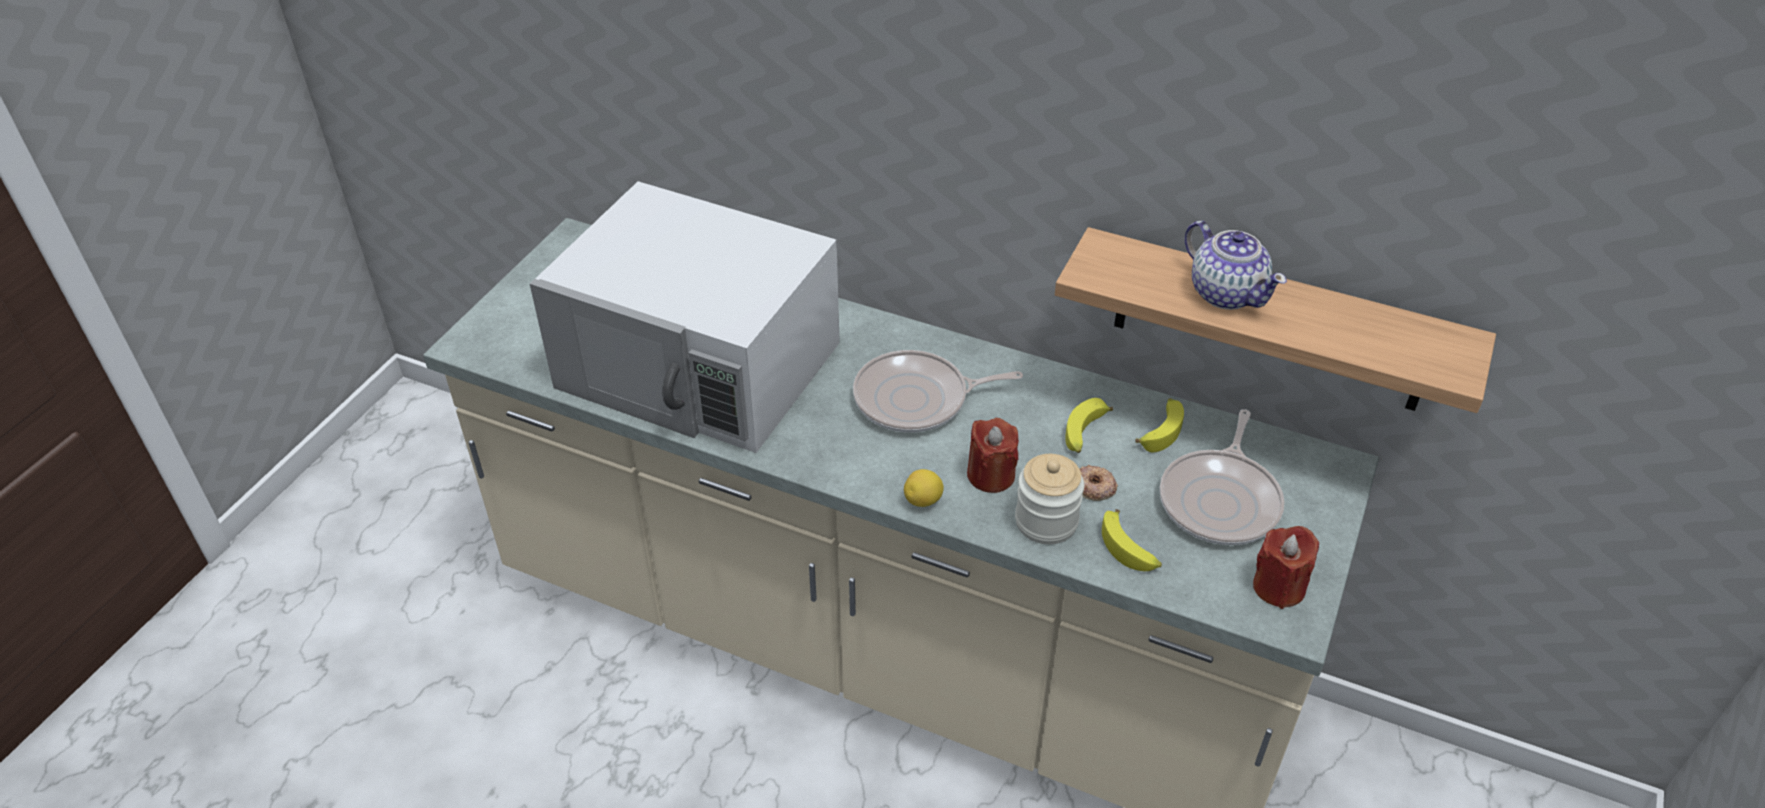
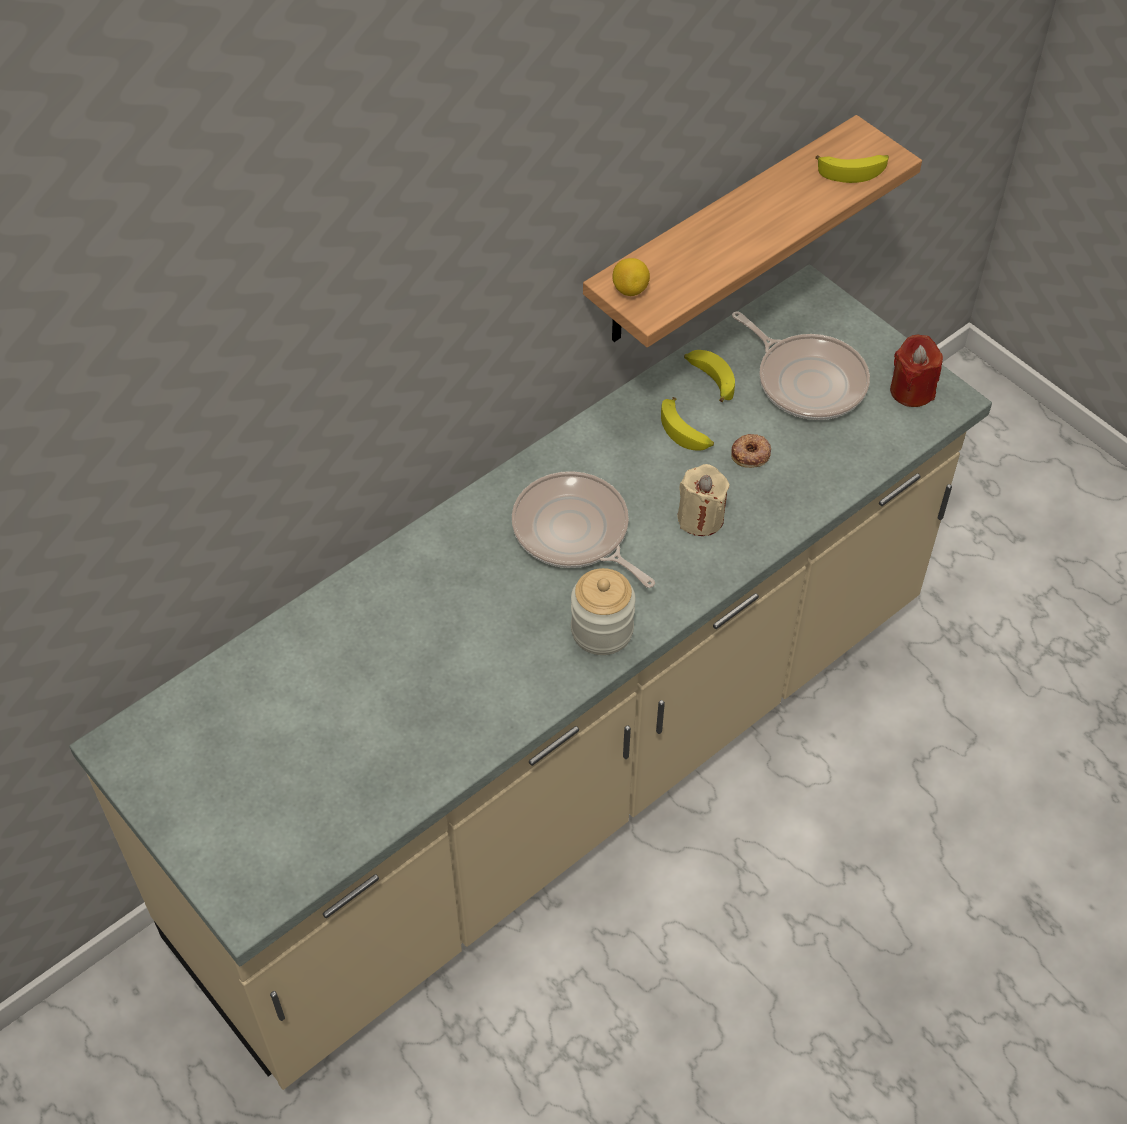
camera: 65 degrees left, 10 degrees up
(701, 365) = (420, 690): white microwave -> none
(917, 399) = (574, 533): frying pan -> frying pan turned 120 degrees clockwise
(923, 501) = (706, 578): lemon -> lemon (630, 290)
(991, 475) = (700, 518): red candle -> beige candle
(1046, 521) = (774, 503): jar -> jar (602, 630)
(1129, 549) = (830, 462): banana -> banana (853, 170)
(1226, 292) = (726, 236): teapot -> none

